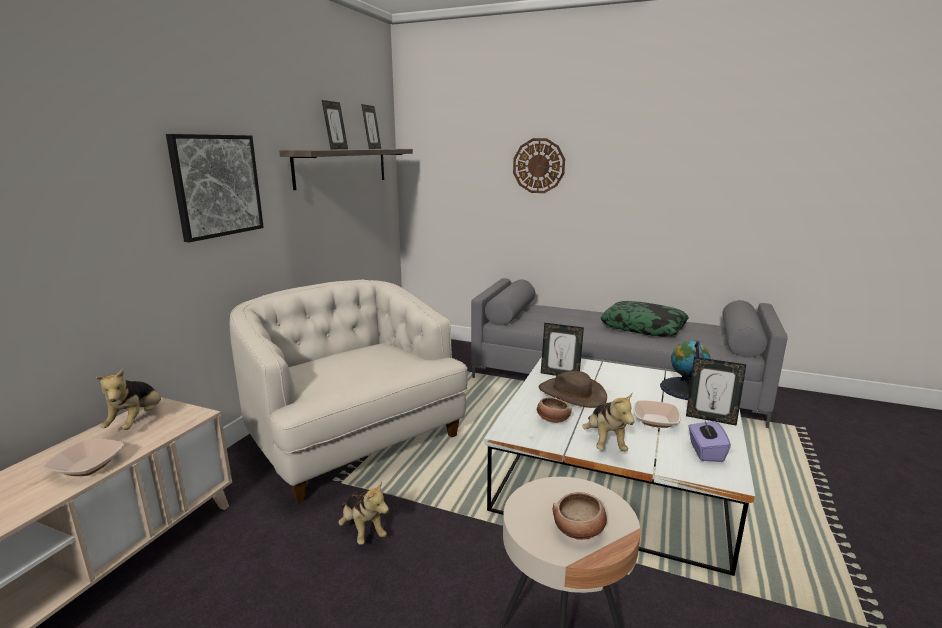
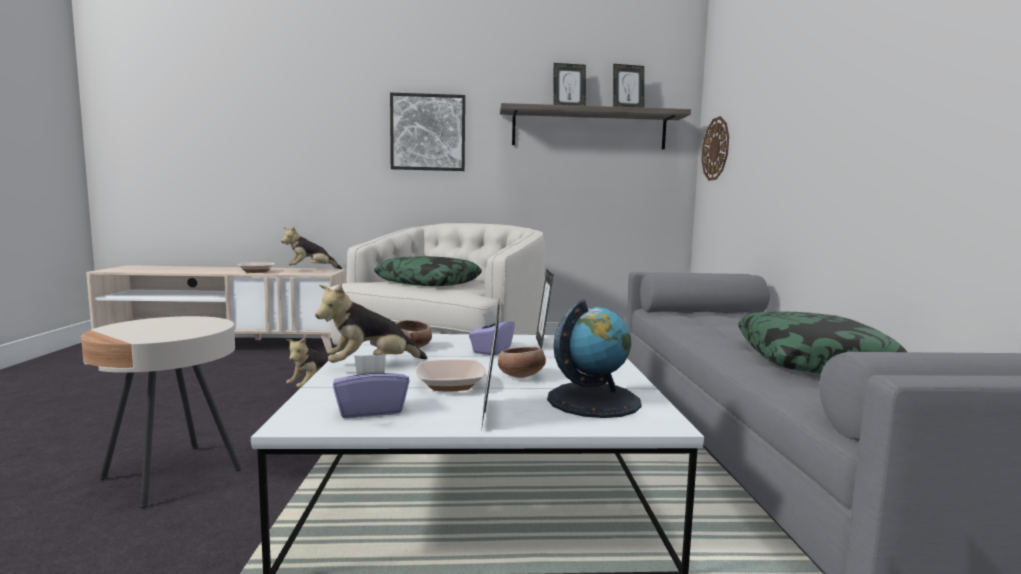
camera: 65 degrees right, 10 degrees down
(361, 367) = (429, 282): none -> pillow
(538, 166) = (796, 99): wall clock -> wall clock (716, 149)
(572, 393) = (491, 350): brown hat -> purple tissue box
(579, 530) = (138, 330): bowl -> bowl (521, 376)

